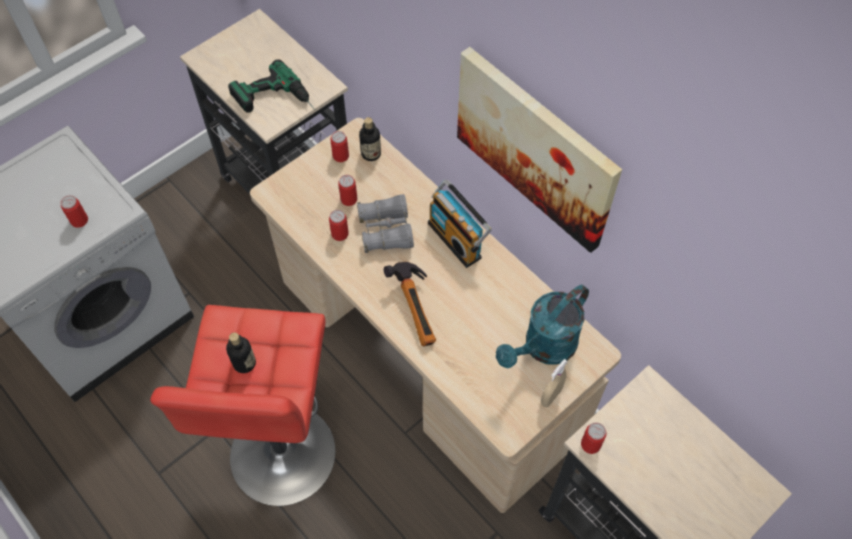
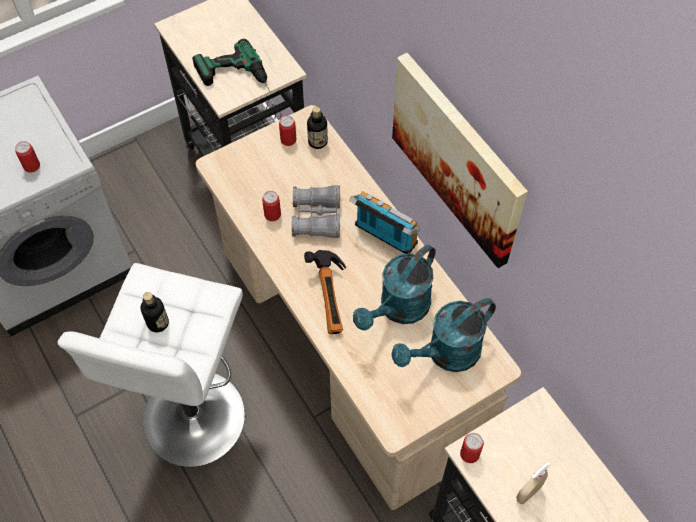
camera: 10 degrees right, 0 degrees up
(281, 455) = (192, 418): red stool -> white stool
(349, 199) = (287, 182): can -> none
(457, 239) = (384, 236): radio -> radio turned 150 degrees clockwise
(487, 310) = (399, 309): none -> turquoise watering can
(551, 396) = (443, 402): beige spray bottle -> beige spray bottle (528, 493)

